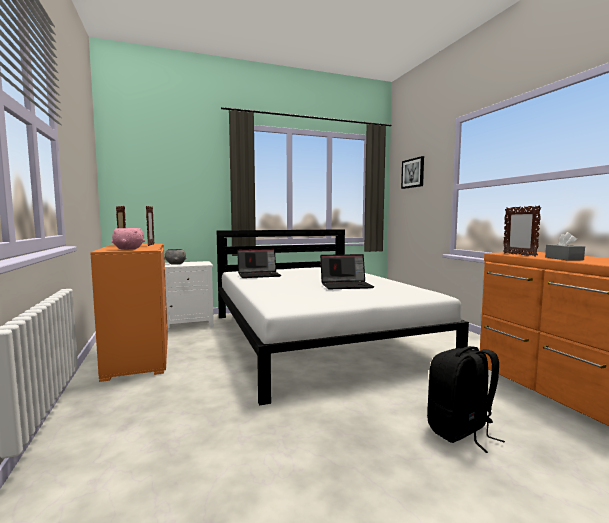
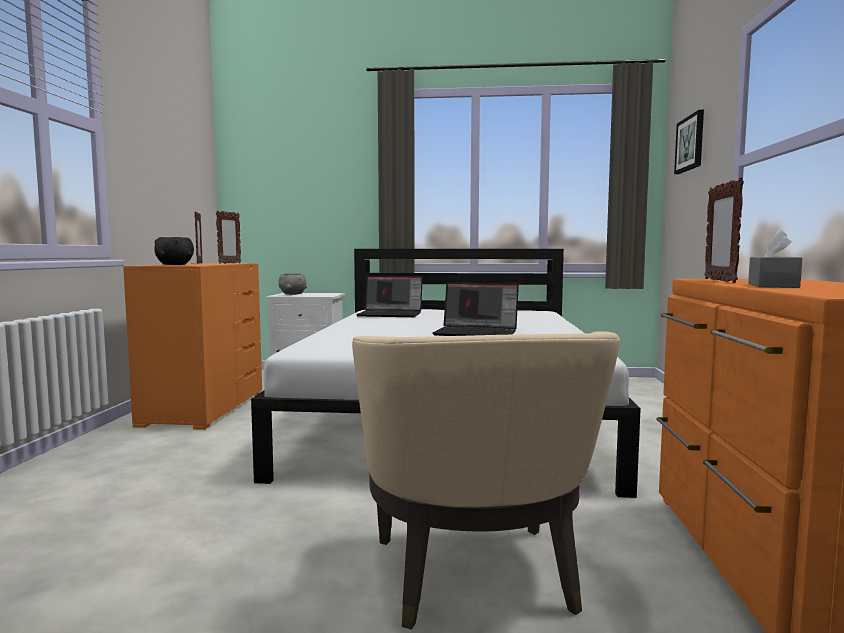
camera: 25 degrees right, 0 degrees up
(128, 249) = (174, 265): pink bowl -> black bowl
(461, 432) = (476, 578): black backpack -> beige armchair

